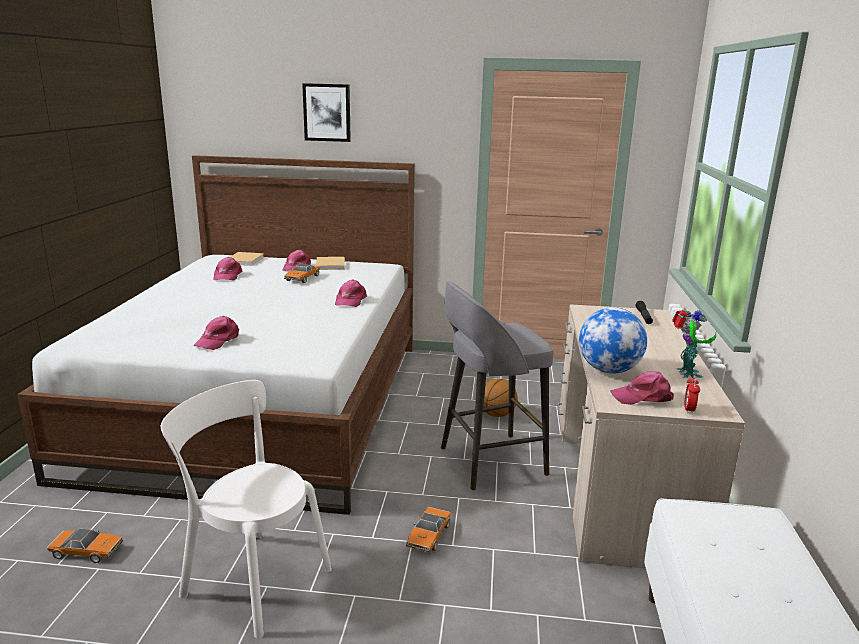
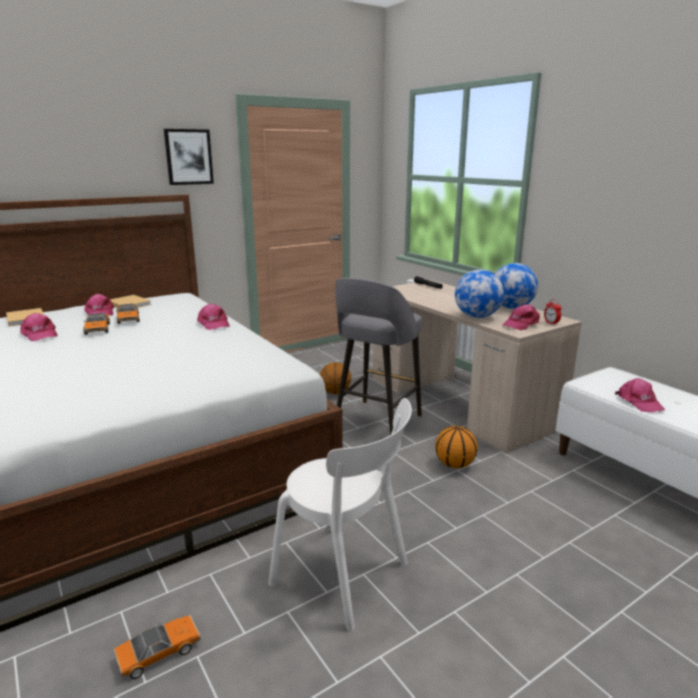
camera: 40 degrees left, 0 degrees up
(218, 340) = (168, 382): pink cap -> pink cap (639, 402)
(252, 579) = (345, 576): white chair -> white chair turned 135 degrees counterclockwise
(327, 112) = (88, 147): picture -> picture (188, 157)
(428, 536) = (412, 482): toy car -> toy car (97, 329)
(499, 542) = (454, 464): none -> basketball
(686, 373) = (511, 307): toy robot -> globe

